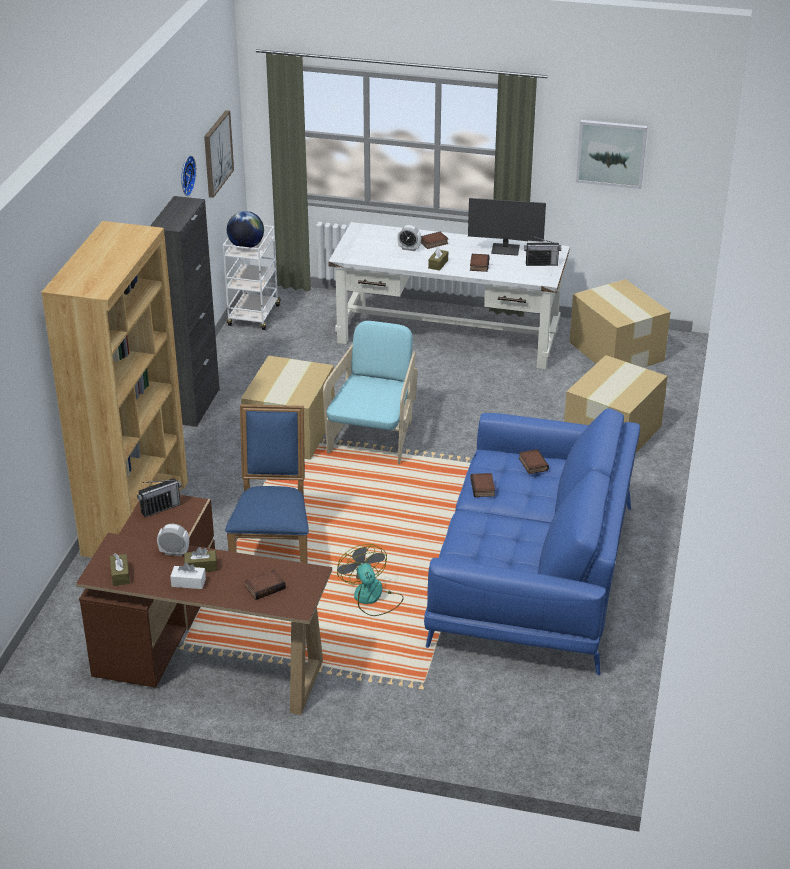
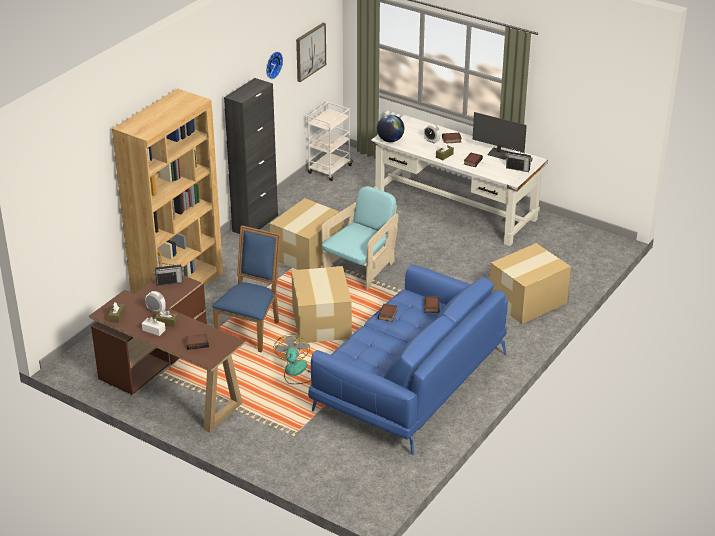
camera: 20 degrees right, 0 degrees up
(246, 246) = (326, 119): globe -> globe (390, 140)
(611, 153) = (582, 96): picture -> none
(616, 352) = (569, 244): cardboard box -> cardboard box (321, 323)

